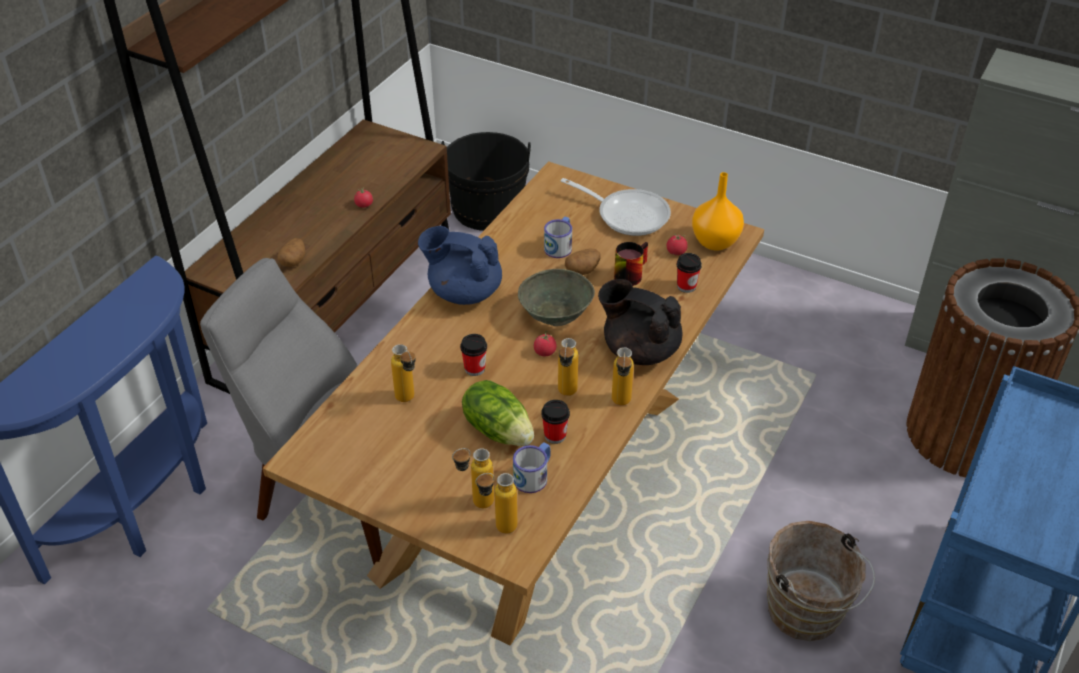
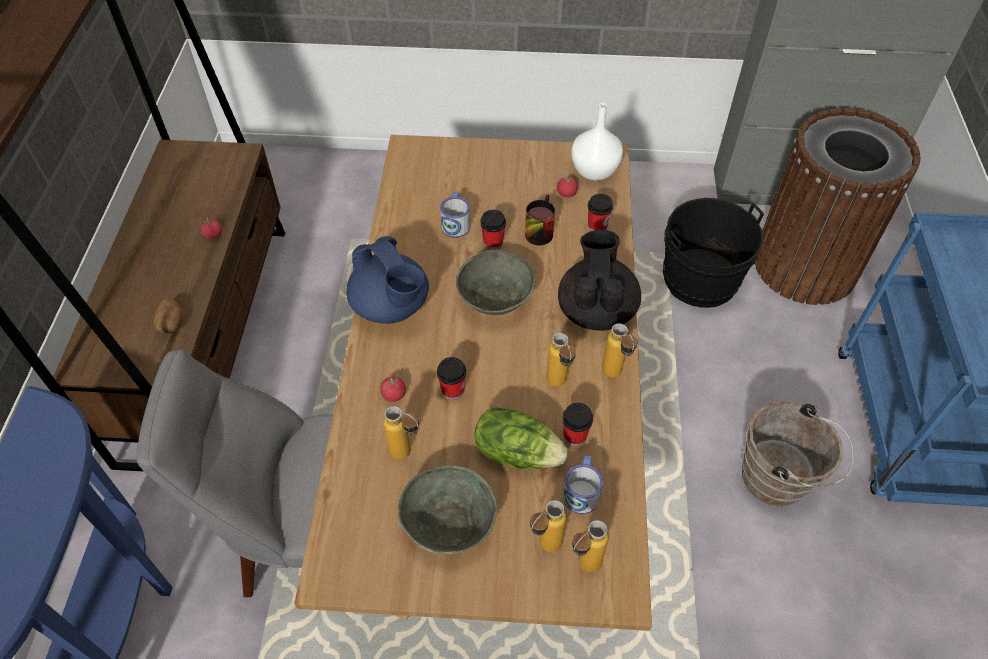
camera: 25 degrees left, 10 degrees up
(410, 459) = (448, 524): none -> grey bowl
(464, 292) = (391, 306): blue teapot -> blue teapot turned 120 degrees counterclockwise
(487, 209) = (302, 188): black bucket -> black bucket (700, 279)
(545, 352) = (510, 345): tomato -> tomato (394, 394)
(582, 271) = (493, 242): potato -> cup
(627, 214) = (499, 168): frying pan -> none
(639, 350) = (596, 309): black teapot -> black teapot turned 90 degrees clockwise
(714, 242) = (594, 172): orange vase -> white vase

